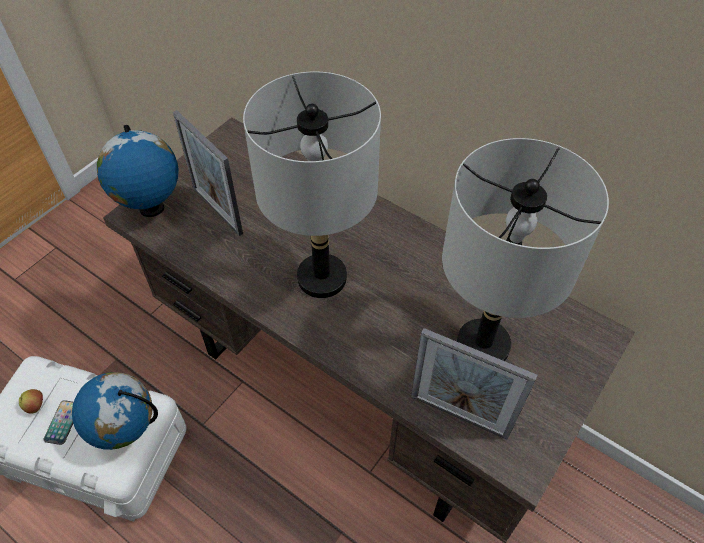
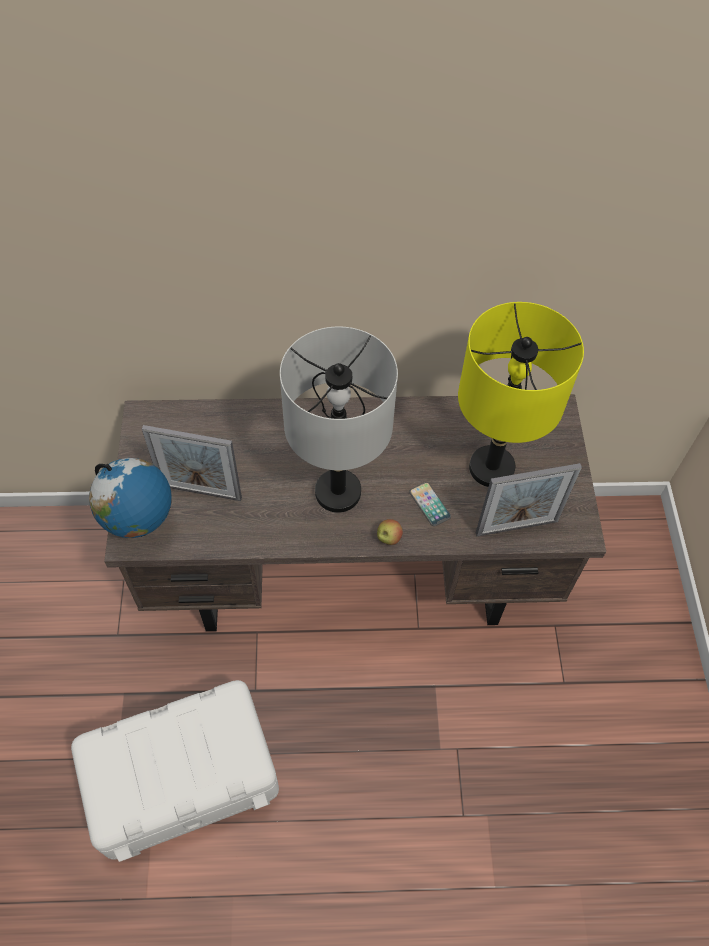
camera: 40 degrees left, 5 degrees up
(36, 406) = (129, 771): apple -> apple (388, 538)
(63, 422) = (167, 765): phone -> phone (429, 504)
(128, 432) = (232, 730): globe -> none
(482, 345) = (490, 468): grey table lamp -> yellow table lamp

